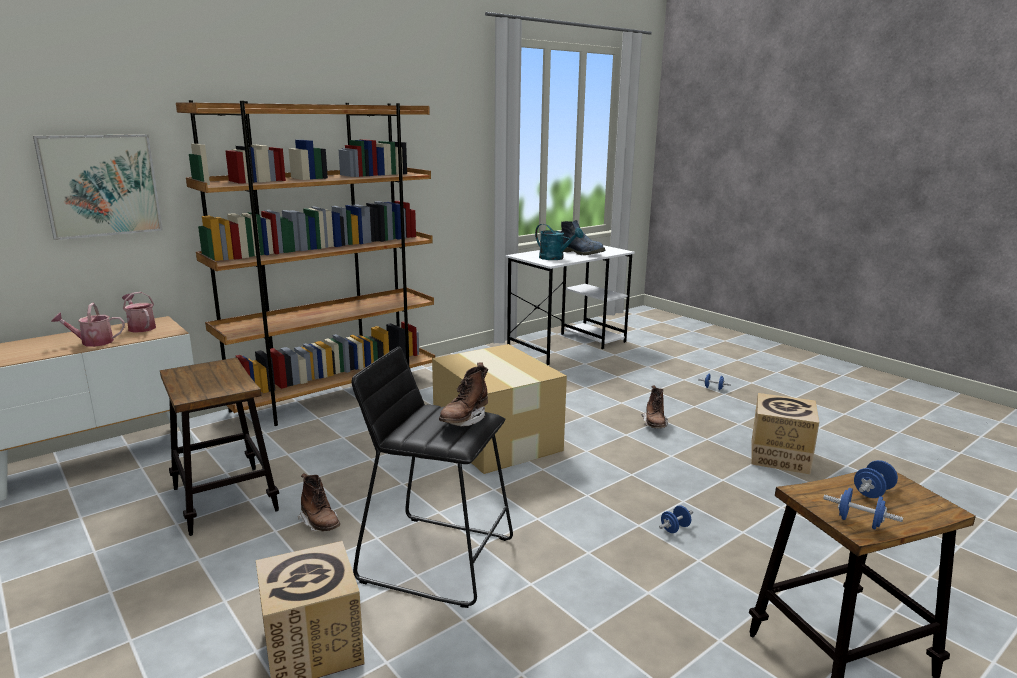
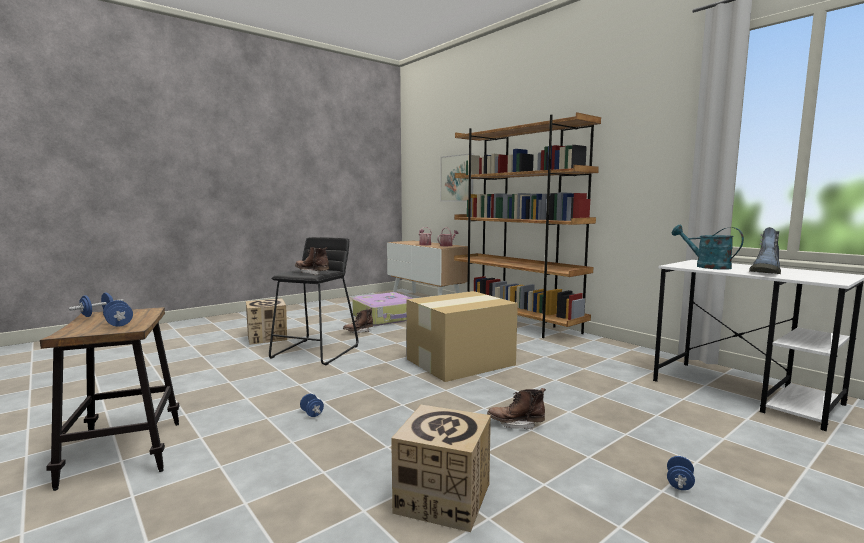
camera: 90 degrees right, 10 degrees down
(225, 499) = (386, 317): stool -> suitcase
(555, 258) = (706, 266): turquoise watering can -> turquoise watering can turned 105 degrees clockwise

